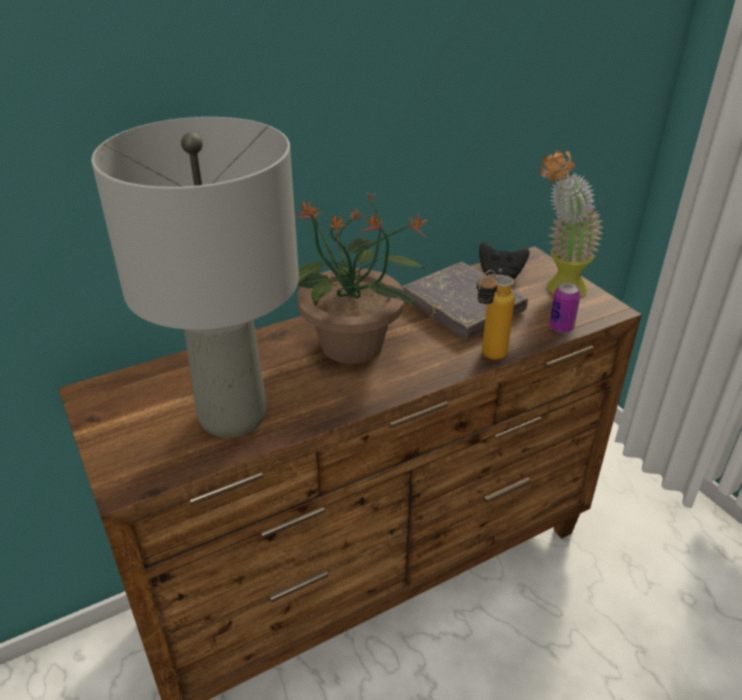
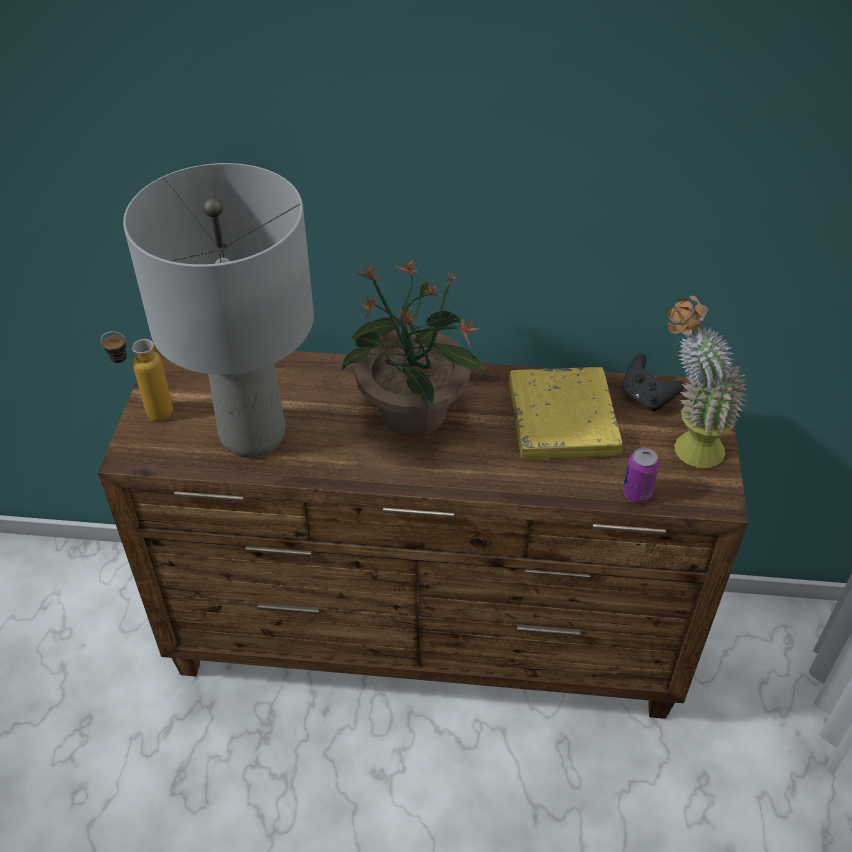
camera: 35 degrees right, 10 degrees up
(463, 306) = (562, 419): grey book -> yellow book
(487, 357) = (523, 488): bottle -> bottle (148, 413)

